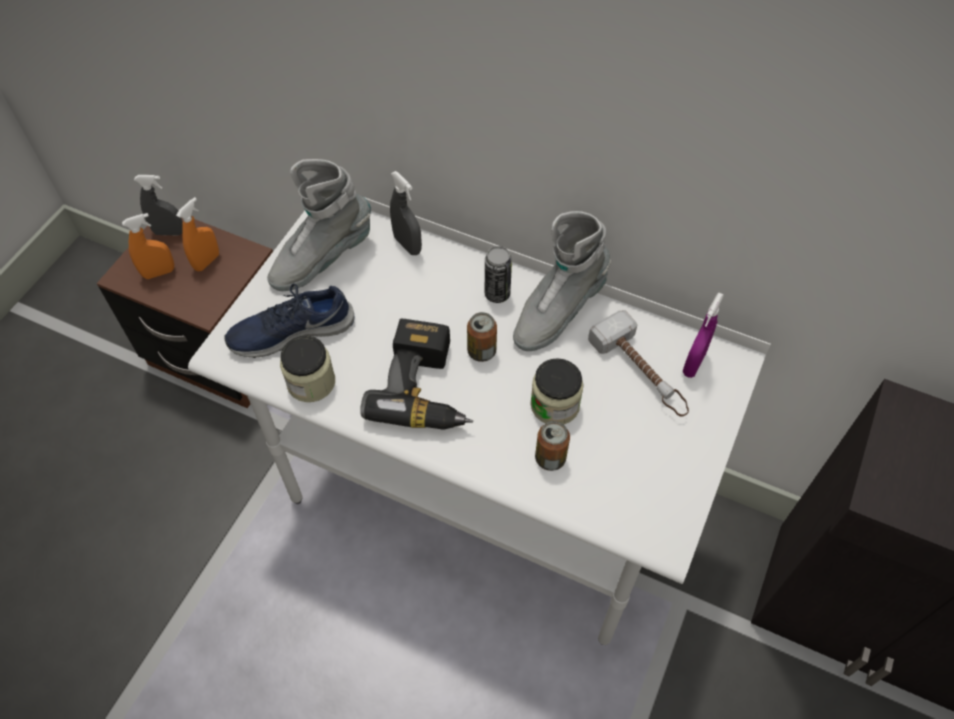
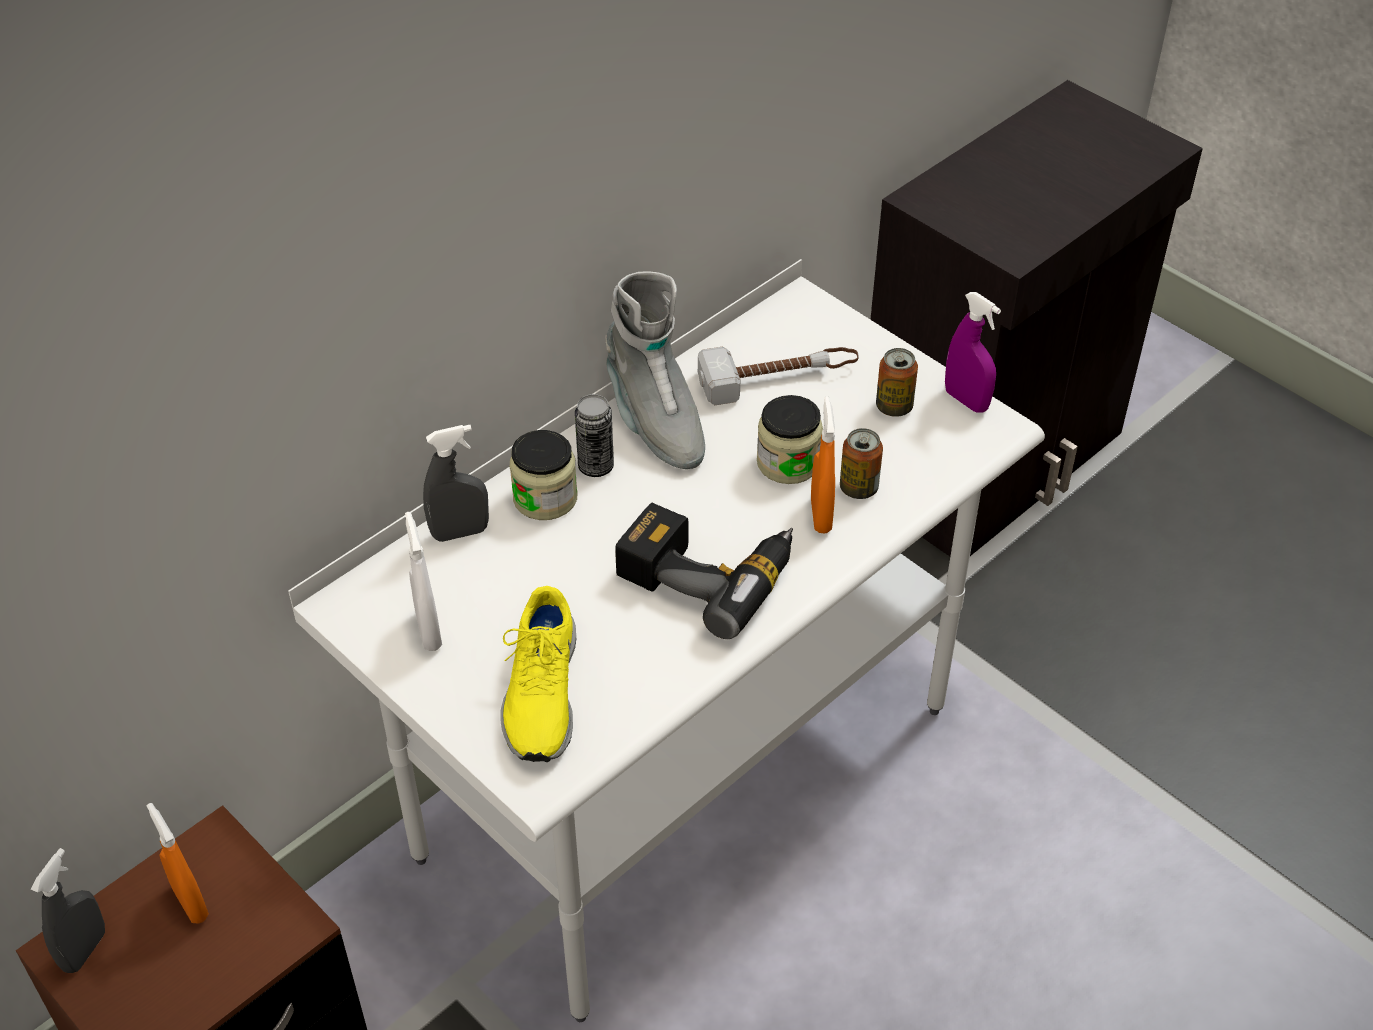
camera: 70 degrees left, 10 degrees down
(159, 272) = (169, 981): orange spray bottle -> orange spray bottle (821, 515)
(291, 331) = (540, 693): blue shoe -> yellow shoe
(311, 382) = (640, 689): jar -> jar (545, 498)
(322, 259) = (429, 631): grey boot -> white spray bottle
(481, 351) = (678, 505): can -> can (894, 406)
(693, 363) = (787, 332): purple spray bottle -> purple spray bottle (966, 400)

